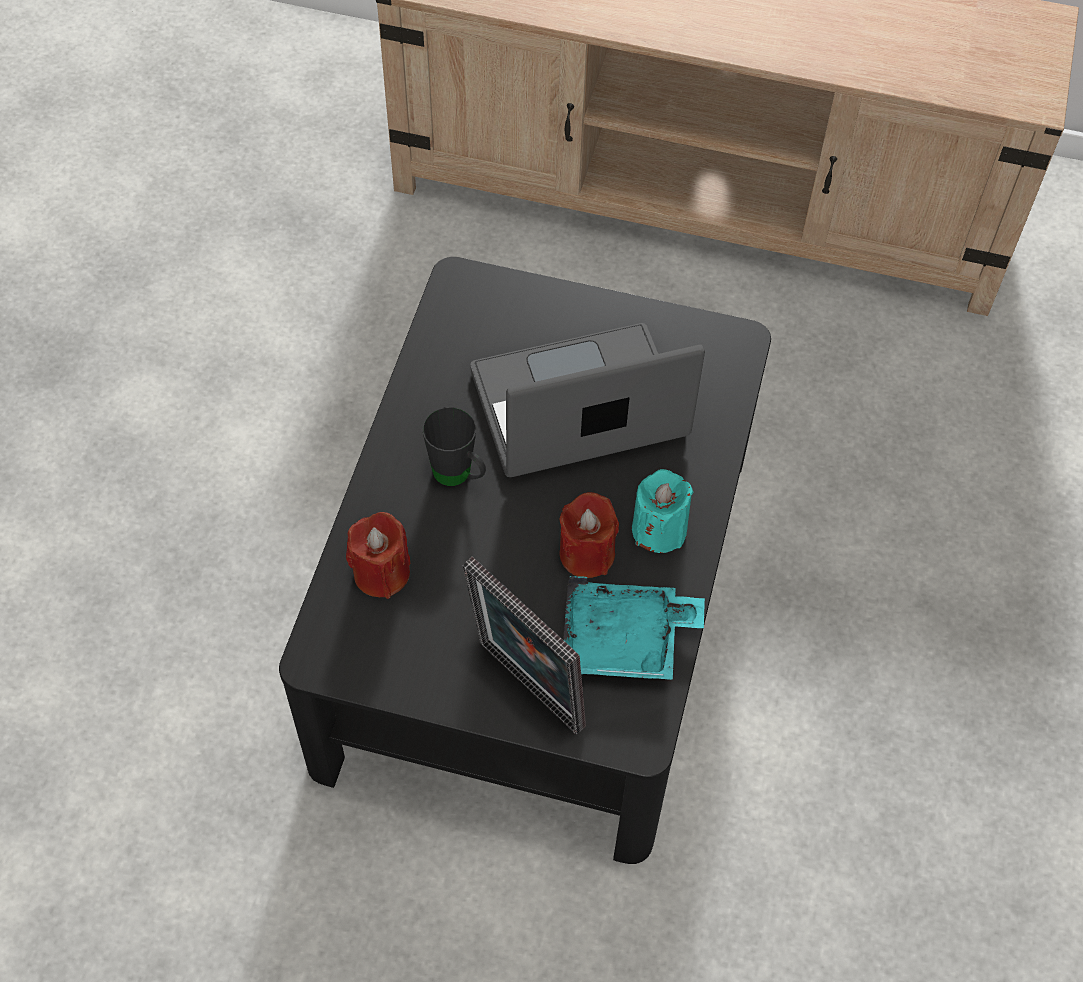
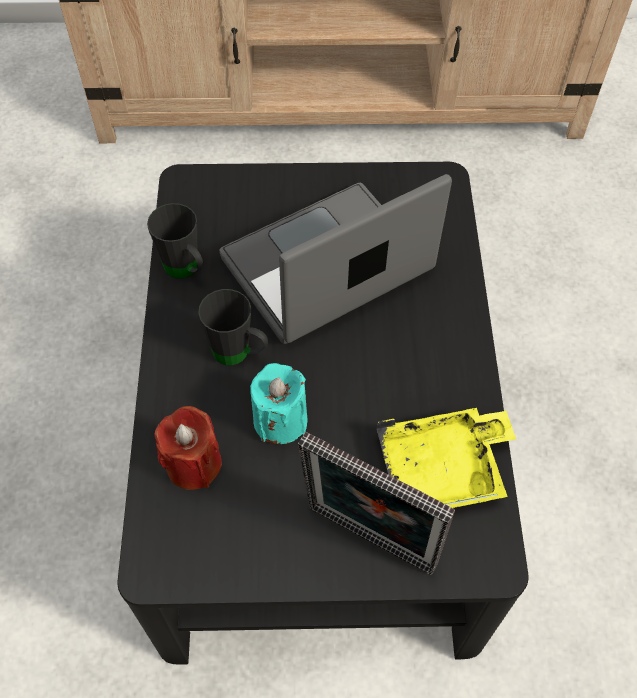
camera: 15 degrees left, 0 degrees up
(431, 377) = (186, 271): none -> black mug
(586, 554) = (379, 396): red candle -> none
(624, 641) = (443, 469): turquoise tray -> yellow tray
(659, 529) = (436, 357): turquoise candle -> turquoise candle (280, 420)

